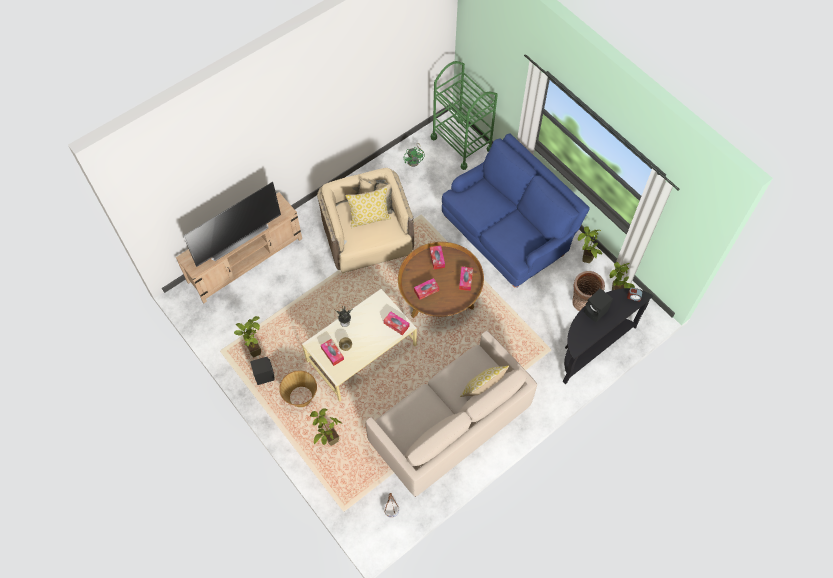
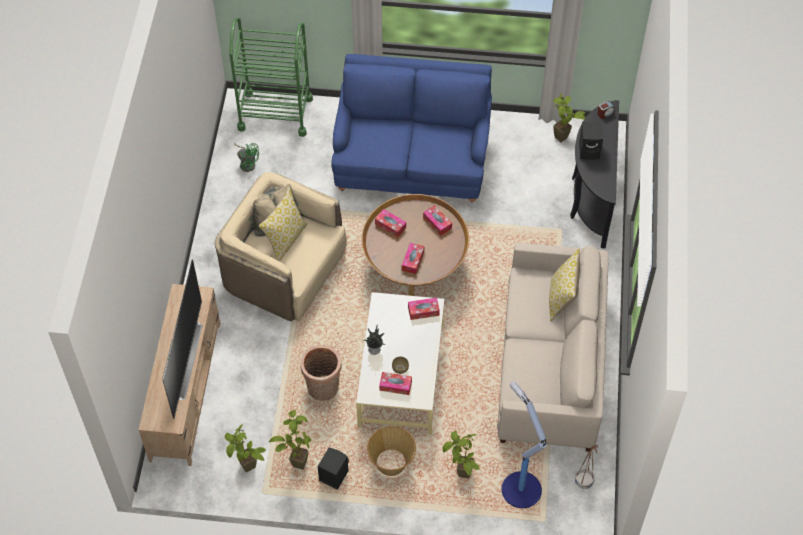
camera: 45 degrees left, 5 degrees down
(351, 479) = (520, 488): none -> floor lamp
(582, 303) = (544, 169): basket -> basket (323, 389)
(584, 262) = (506, 132): potted plant -> potted plant (249, 471)

